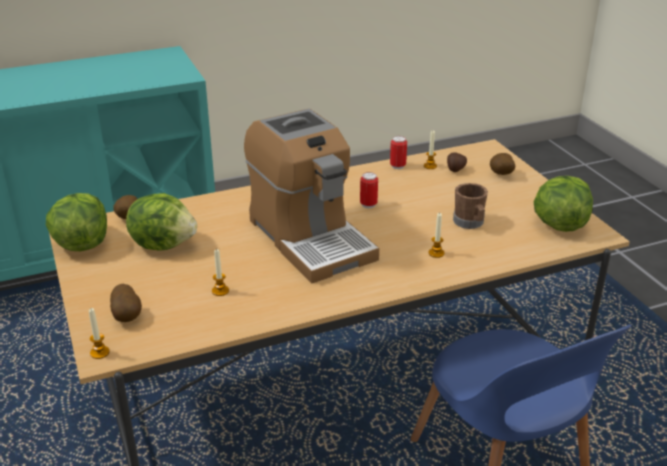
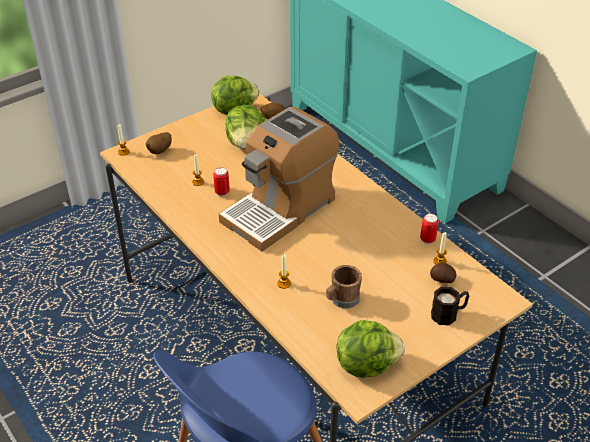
camera: 75 degrees right, 10 degrees up
(368, 205) = (346, 232): can -> can (222, 192)
(500, 175) = (448, 314): potato -> black mug

